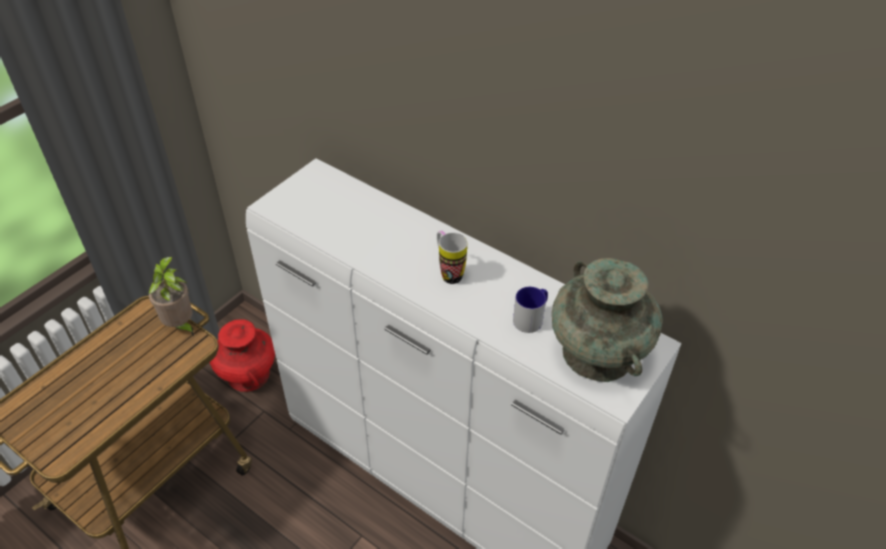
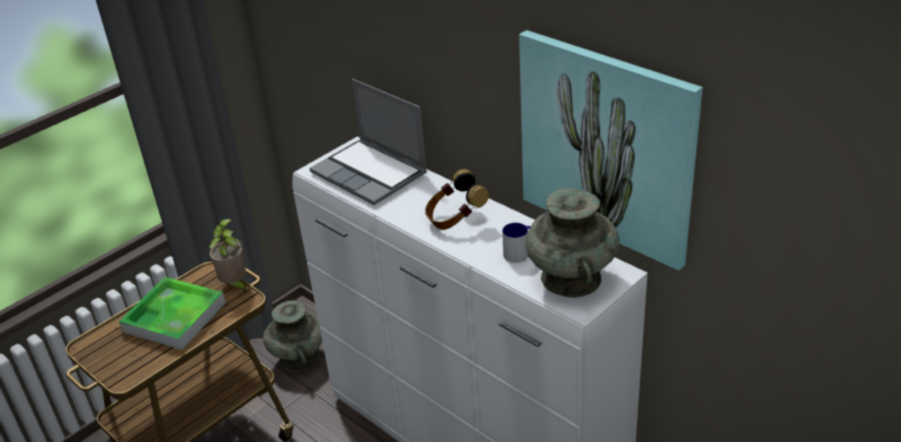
camera: 10 degrees right, 10 degrees down
(113, 371) = (174, 317): none -> tray
(248, 374) = (299, 358): red vase -> turquoise vase
(340, 209) = (371, 173): none -> laptop
(448, 272) = (455, 219): mug -> headphones
(648, 206) = (606, 147): none -> picture

